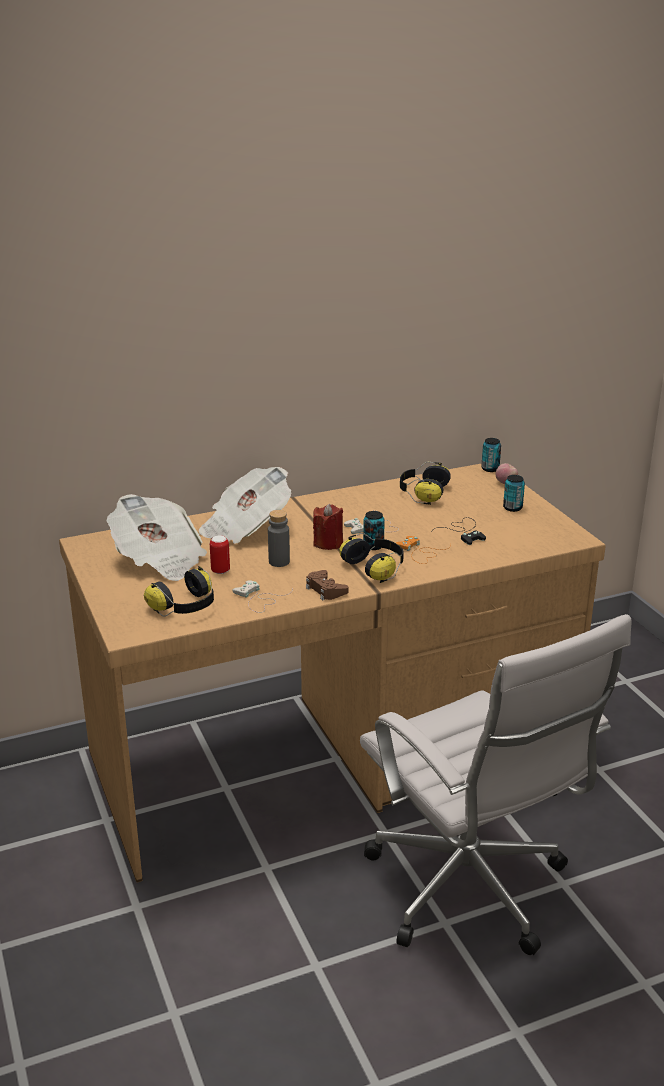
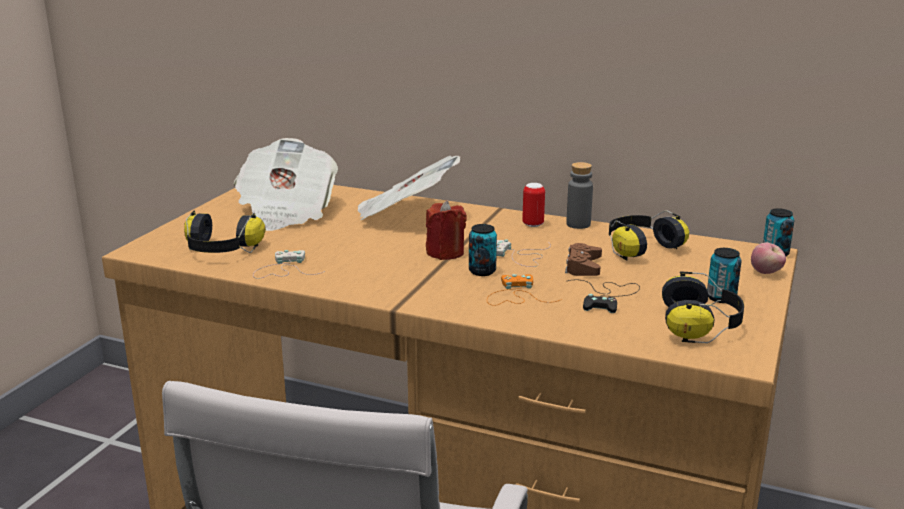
camera: 45 degrees right, 5 degrees down
(220, 571) = (308, 237): can -> can (533, 224)
(279, 562) = (369, 249): grey bottle -> grey bottle (578, 224)
(325, 590) = (353, 287): brown game controller -> brown game controller (583, 267)
(375, 568) = (440, 289): headphones -> headphones (701, 325)

